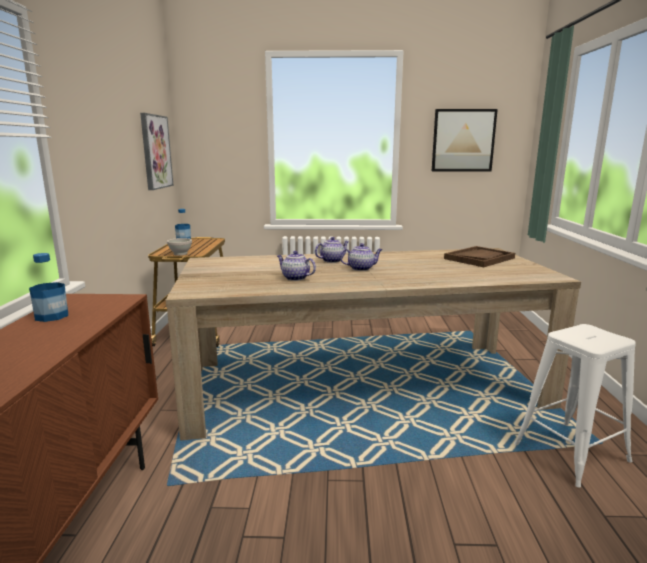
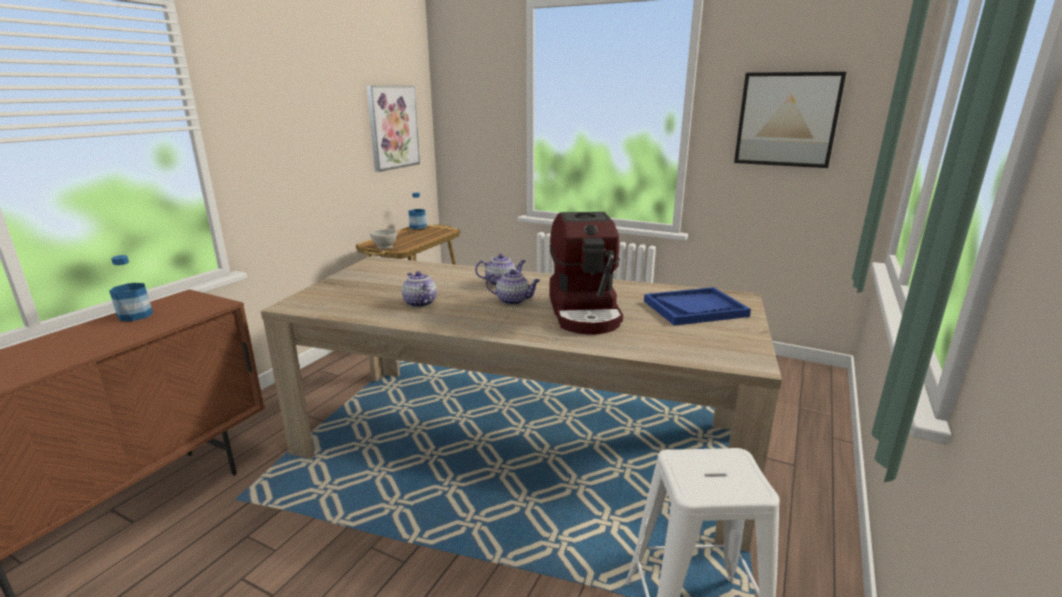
camera: 25 degrees right, 5 degrees up
(420, 268) = (585, 312): none -> coffee machine
(479, 258) = (695, 308): brown tray -> blue tray

